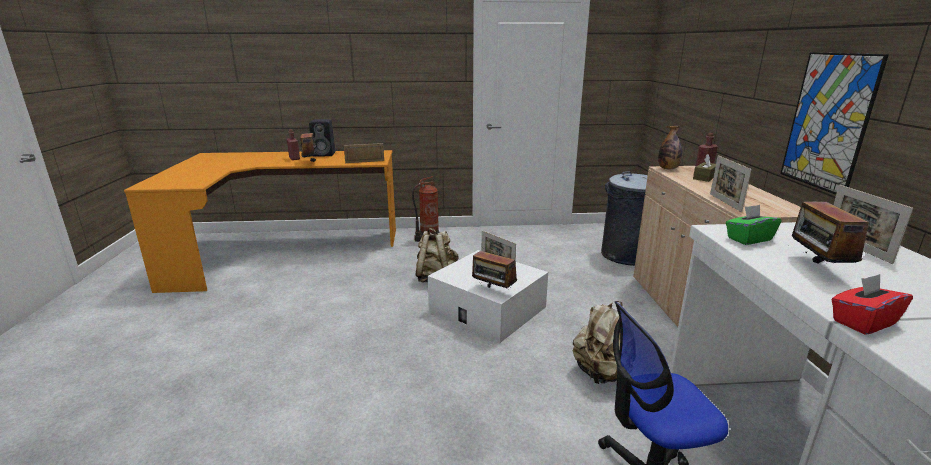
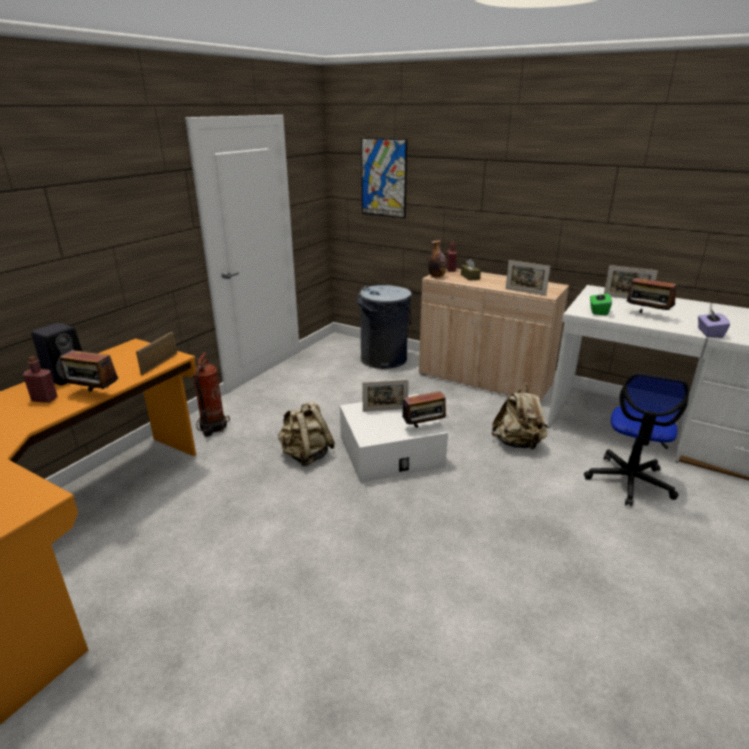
camera: 55 degrees left, 5 degrees up
(828, 122) = (558, 225): picture -> picture (383, 178)
(862, 322) = (709, 333): red tissue box -> purple tissue box

